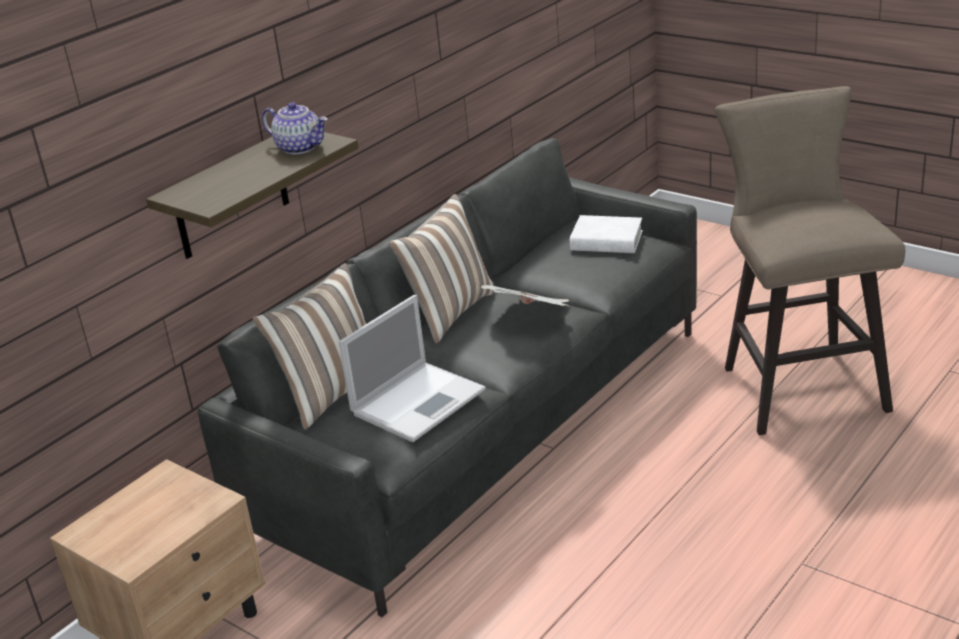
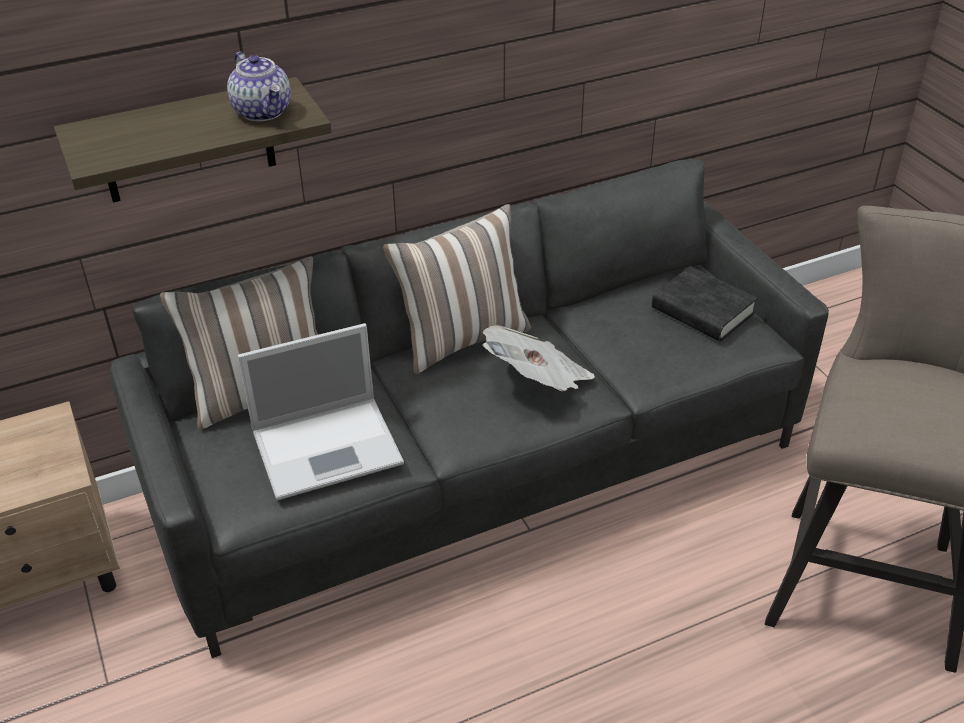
camera: 25 degrees right, 10 degrees up
(606, 241) = (702, 311): white book -> black book

